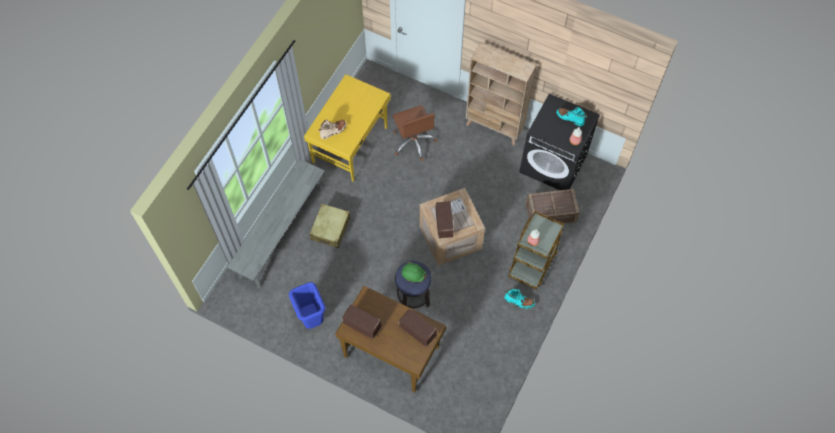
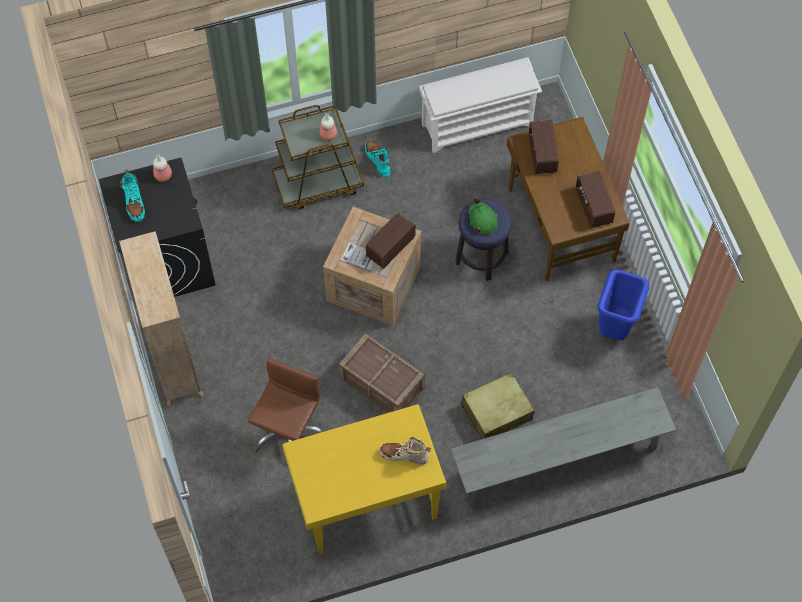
camera: 135 degrees left, 0 degrees up
(493, 371) = (478, 123): none -> white shoe rack
(550, 213) = (238, 213): crate -> crate (381, 384)

